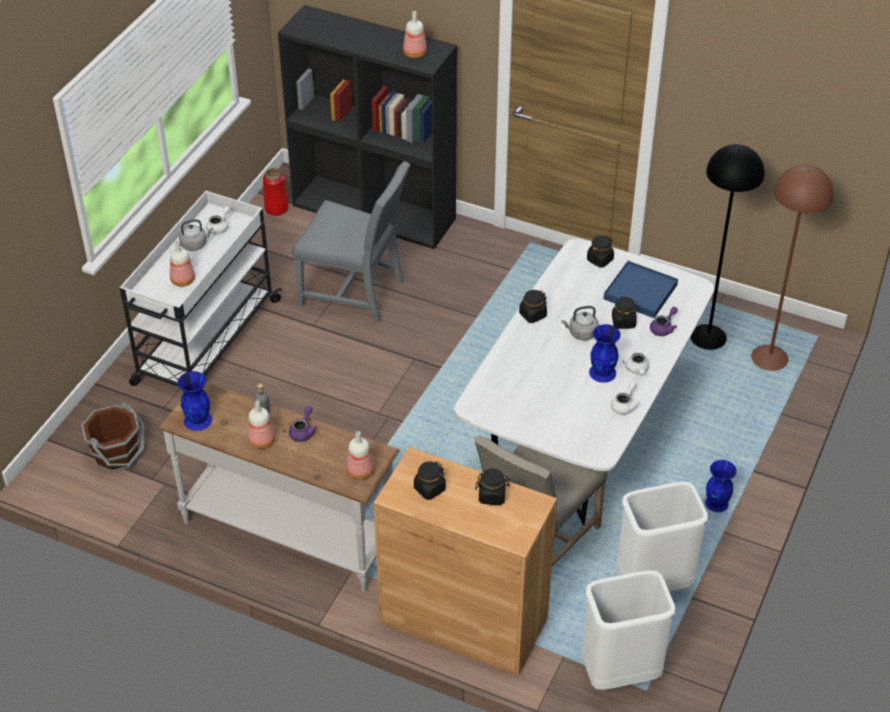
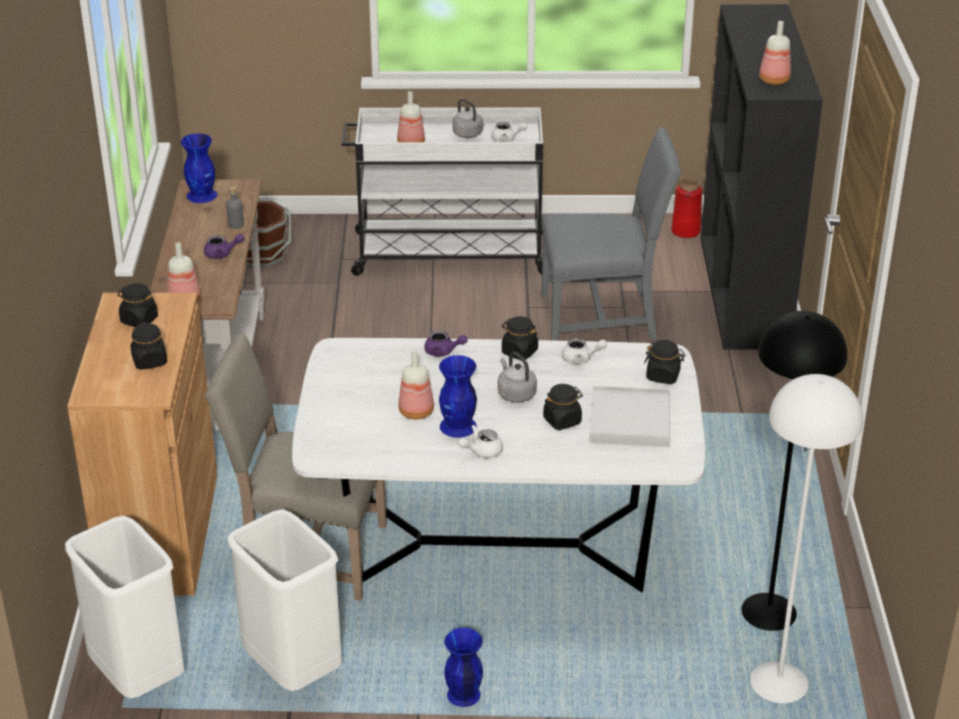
camera: 65 degrees right, 10 degrees down
(262, 440) = (195, 236): bottle -> bottle (417, 412)
(356, 292) = (603, 318): grey chair -> grey chair turned 90 degrees counterclockwise
(624, 405) = (412, 456): white teapot -> white teapot (581, 359)
(640, 292) = (630, 421): blue tray -> white tray
(663, 328) = (576, 455): purple teapot -> purple teapot (443, 351)
(769, 358) = (778, 682): brown floor lamp -> white floor lamp

